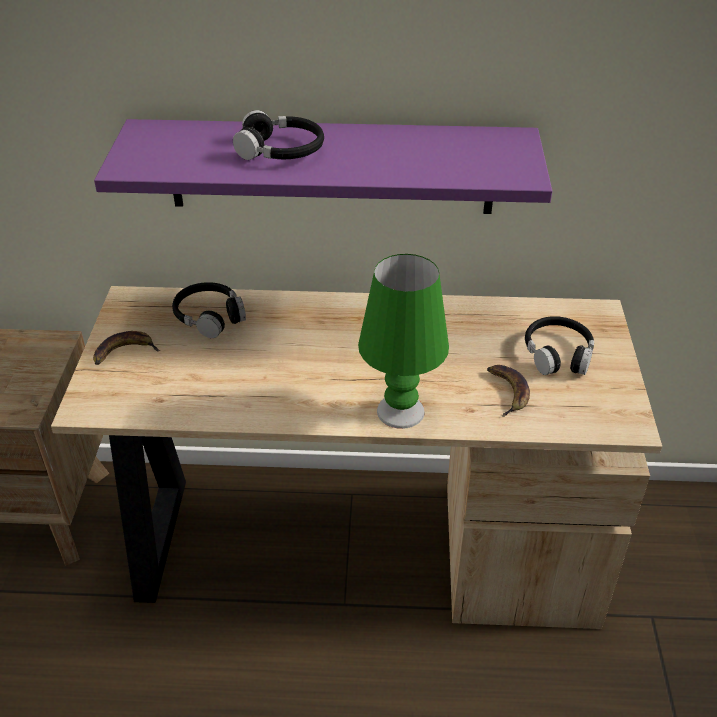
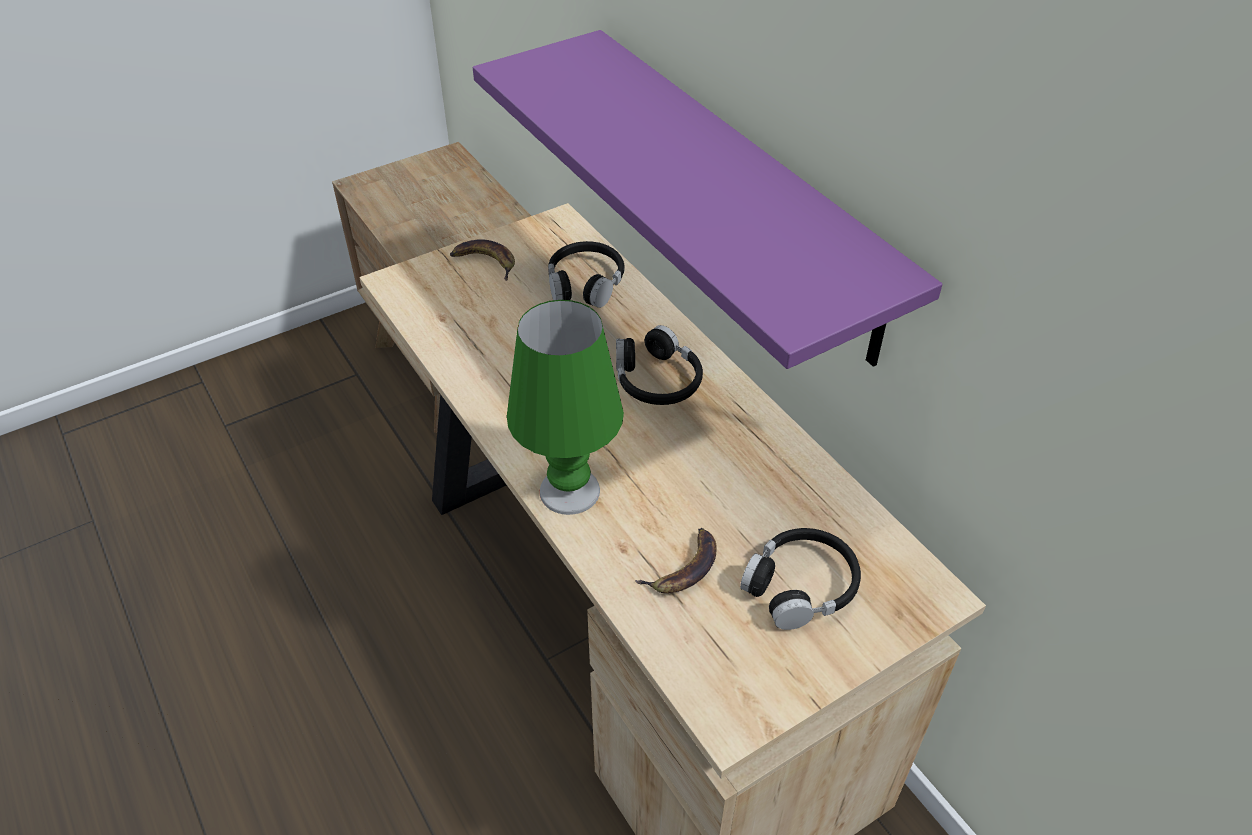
camera: 55 degrees right, 5 degrees up
(281, 150) = (643, 133): black headphones -> black headphones (656, 380)

